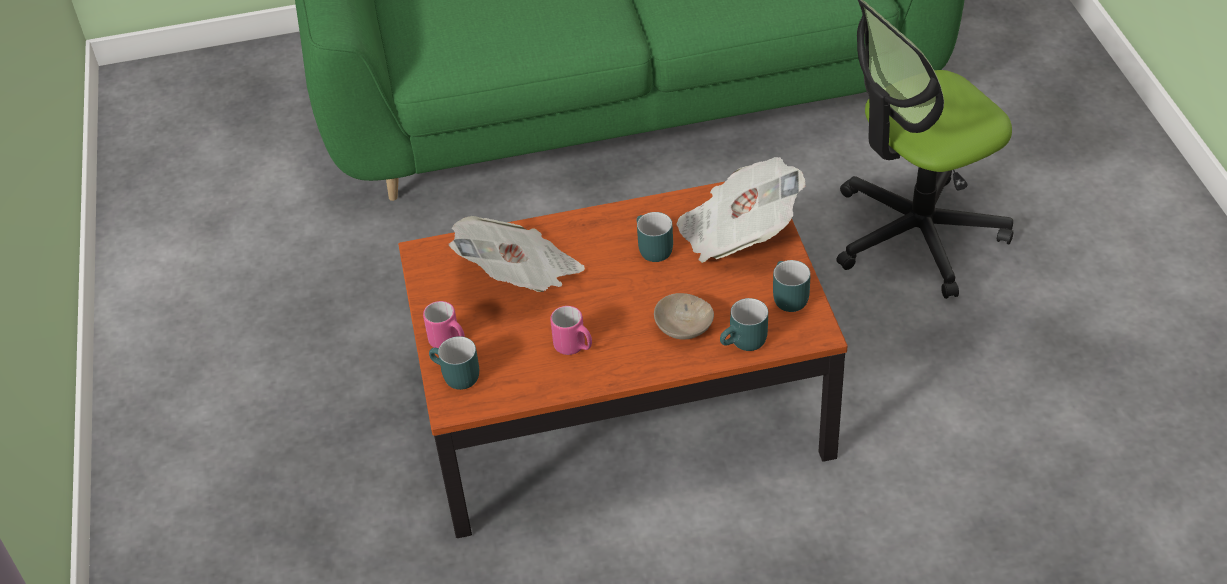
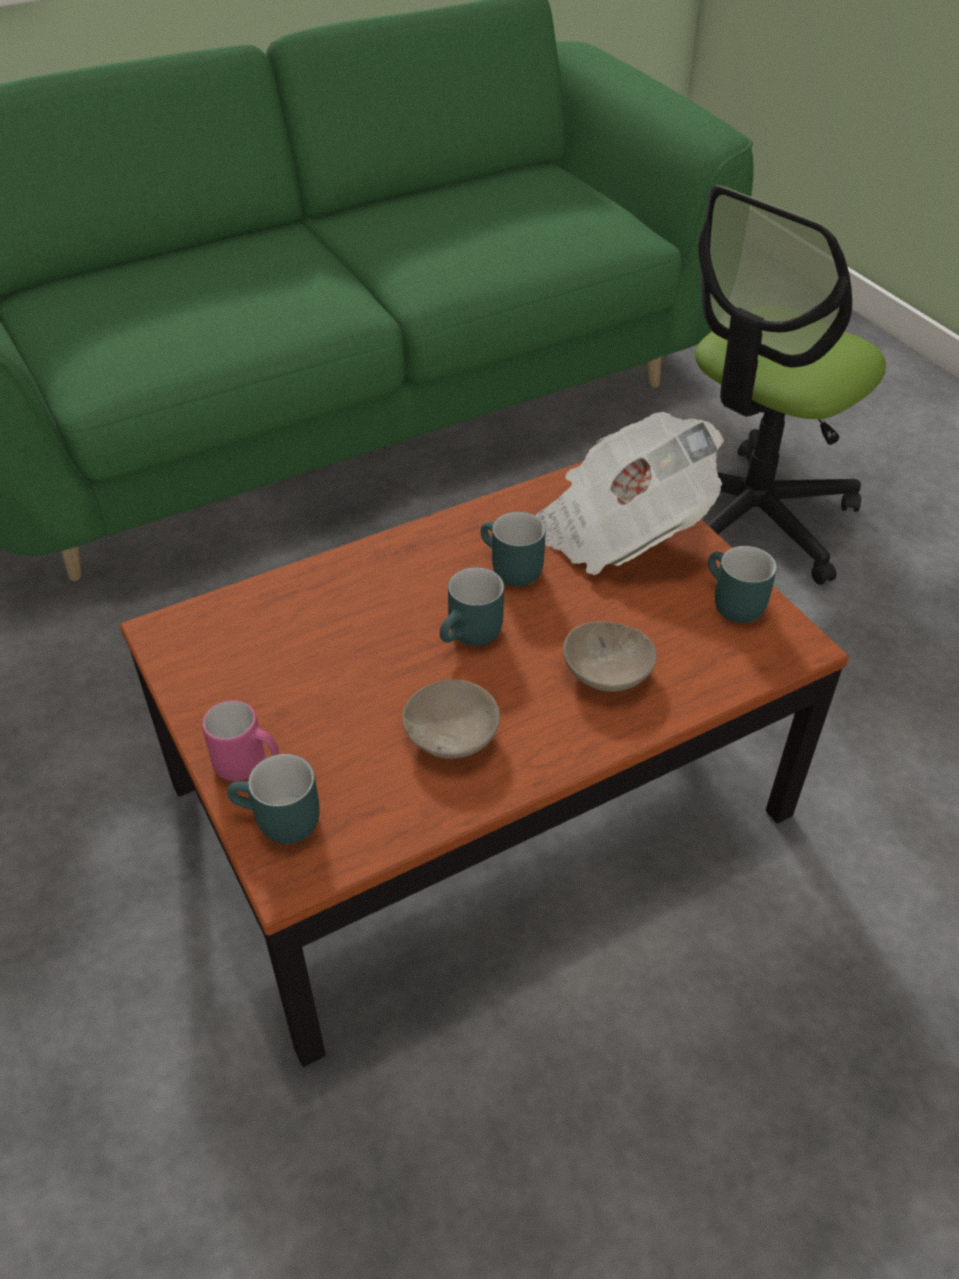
camera: 20 degrees left, 0 degrees up
(521, 277) = (331, 642): newspaper -> none
(574, 347) = (455, 735): pink mug -> beige bowl
(745, 344) = (708, 680): turquoise mug -> turquoise mug (473, 636)

